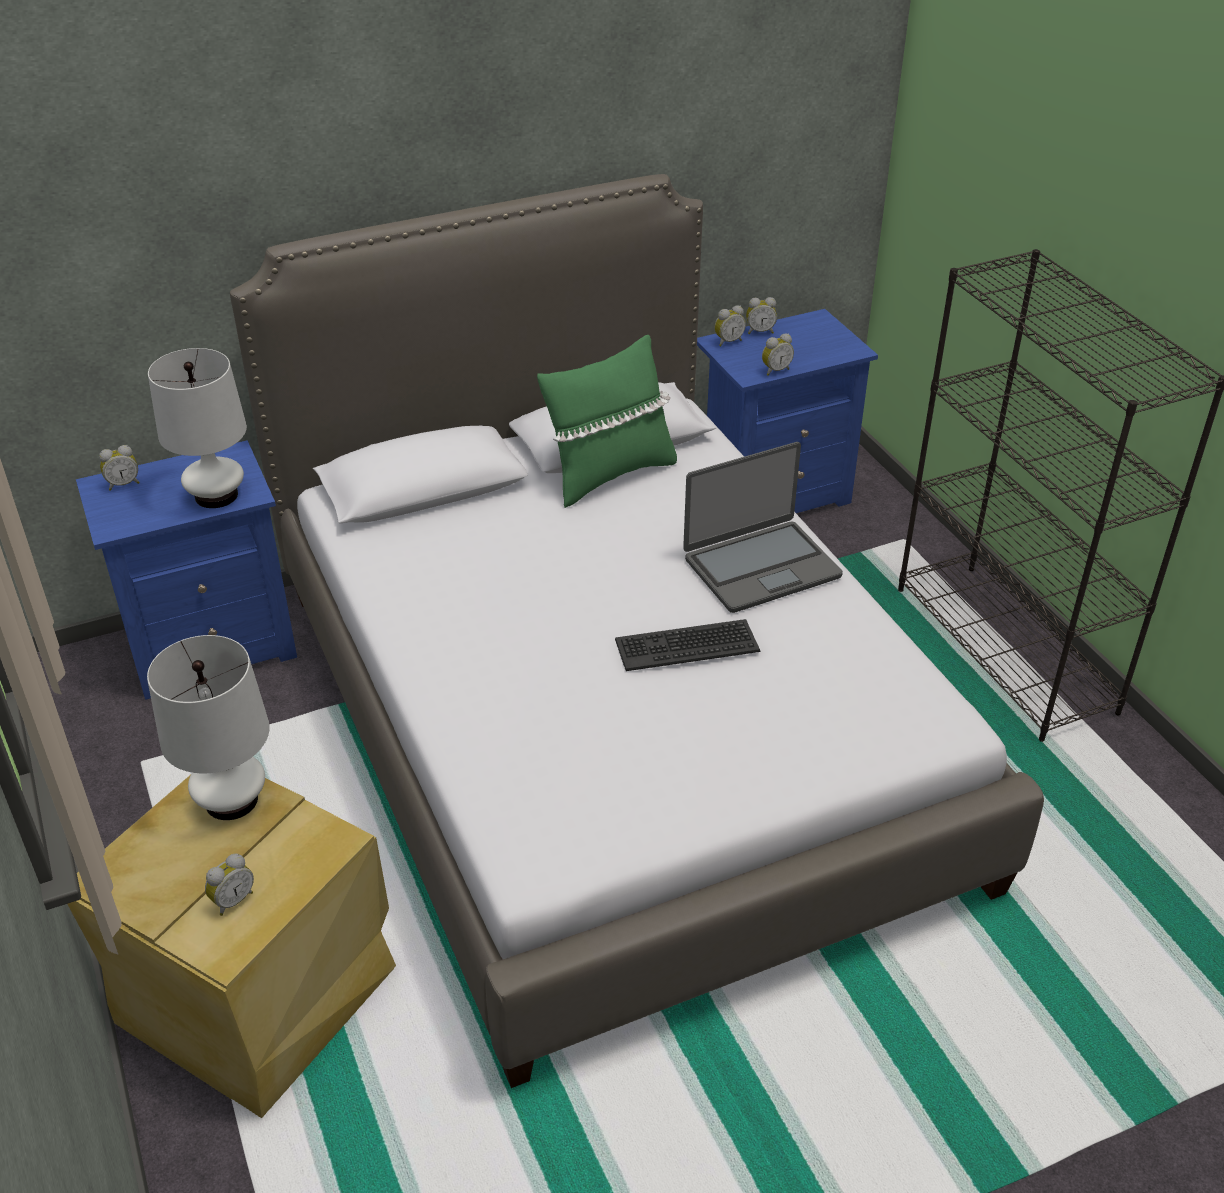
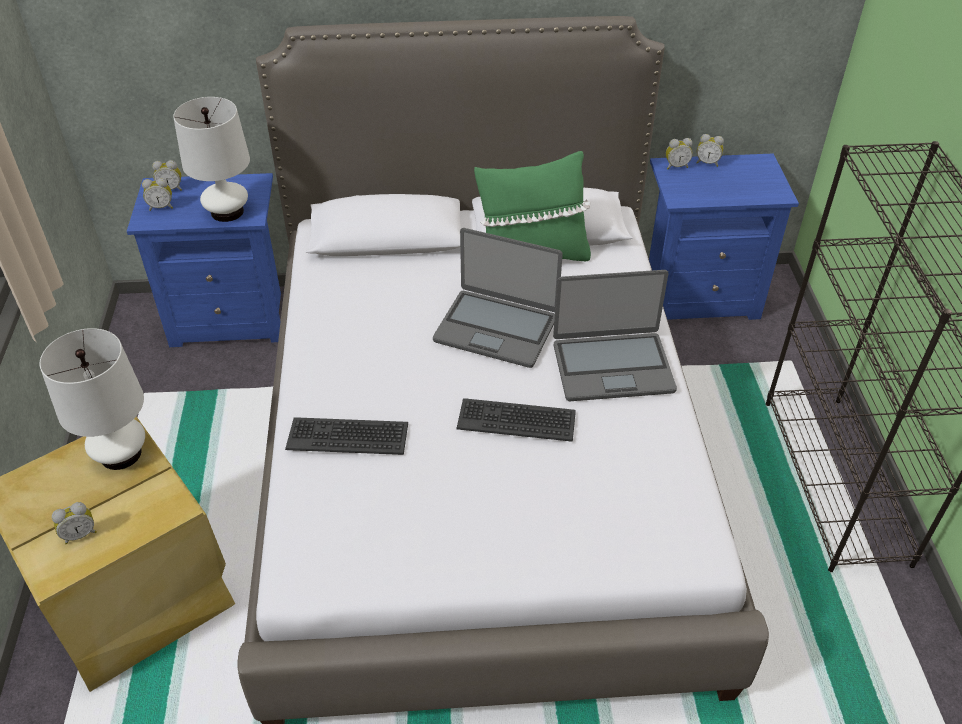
camera: 20 degrees right, 5 degrees up
(504, 709) = (348, 436): none -> keyboard
(611, 557) = (496, 328): none -> laptop
(775, 370) = (702, 199): alarm clock -> alarm clock (161, 207)

